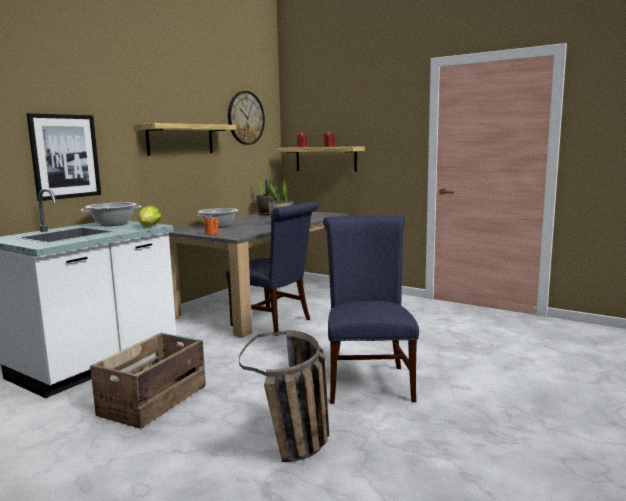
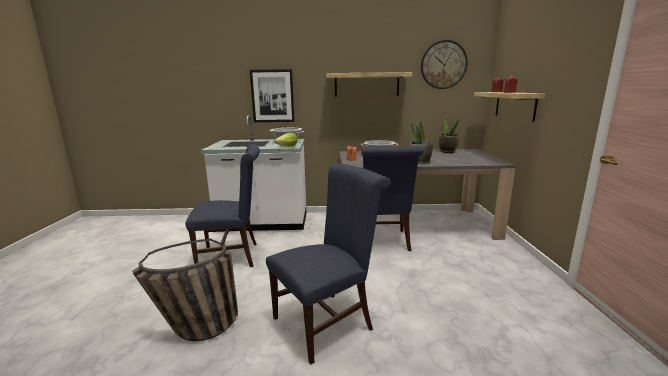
camera: 55 degrees right, 5 degrees up
(155, 400) = (233, 256): crate -> blue chair

